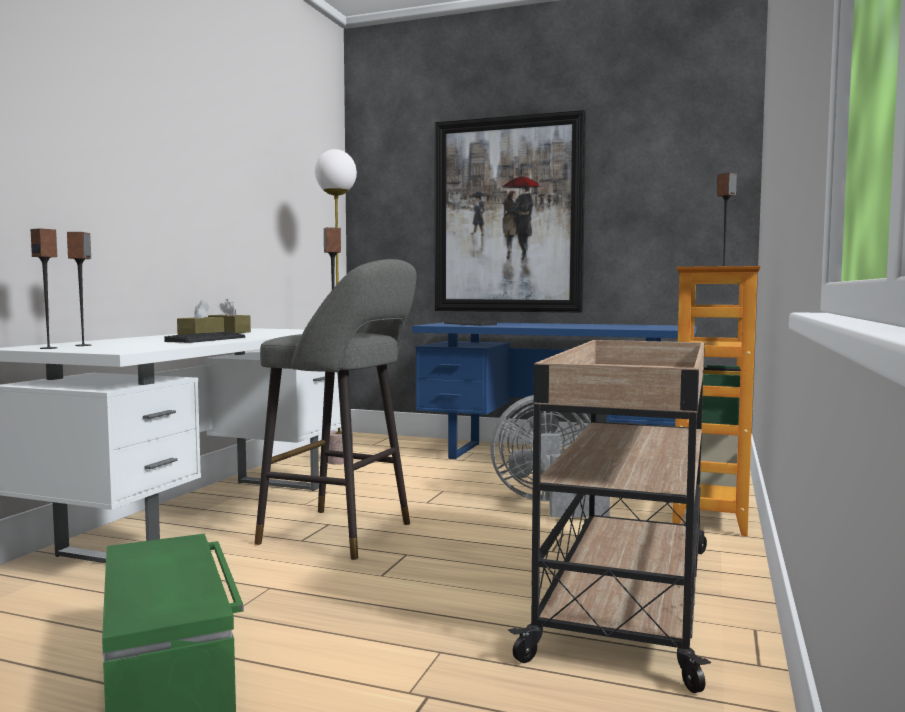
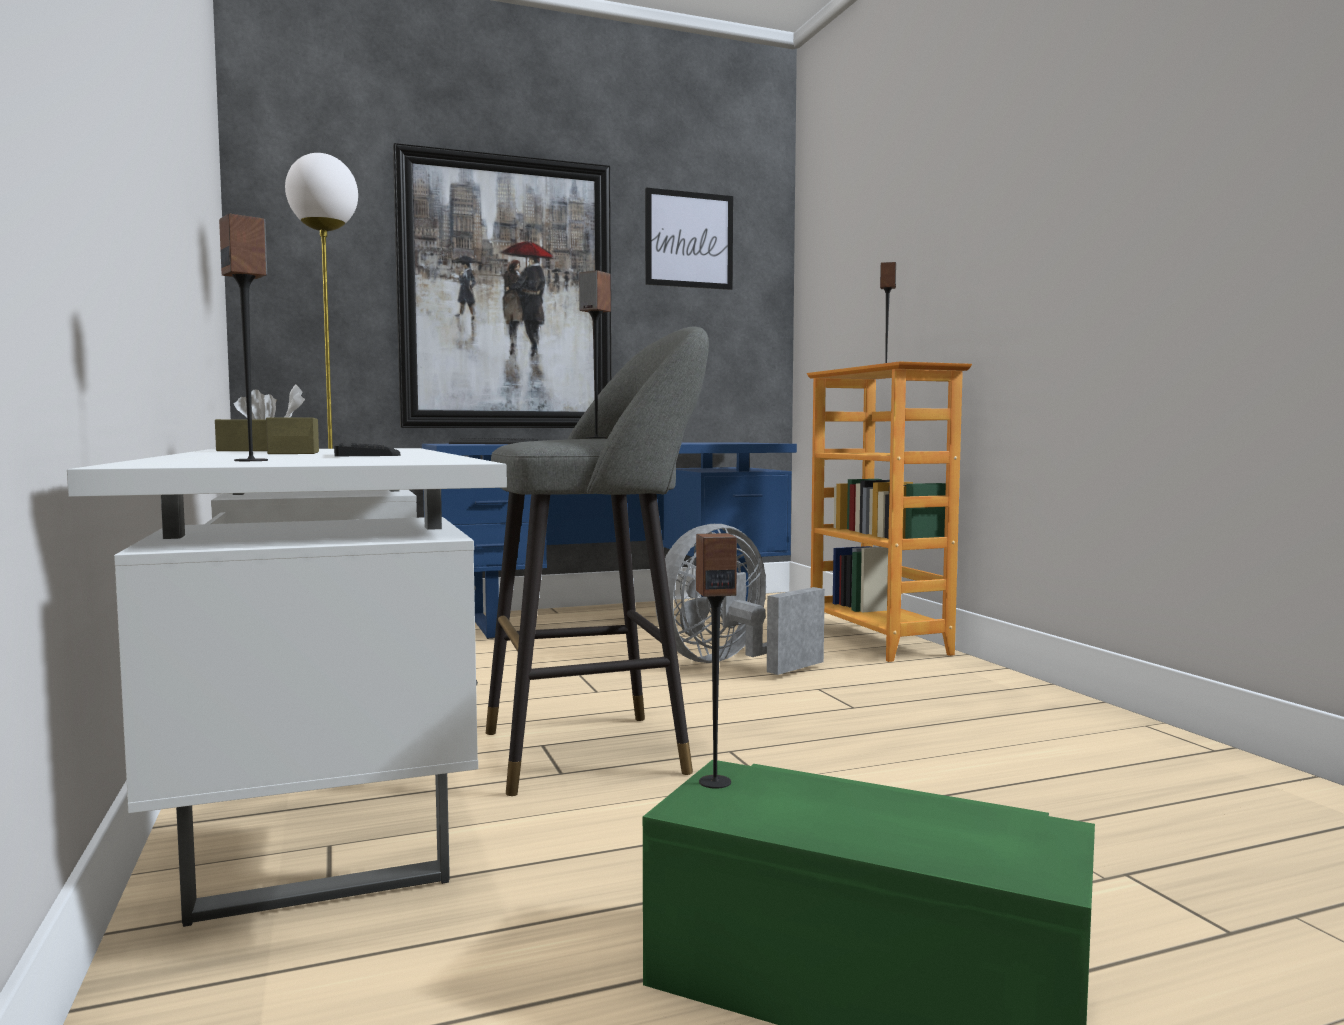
camera: 40 degrees left, 0 degrees up
(49, 348) = (240, 463): speaker -> speaker (715, 782)
(628, 596) = (1013, 728): beige cart -> none
(655, 158) = (689, 240): none -> picture

